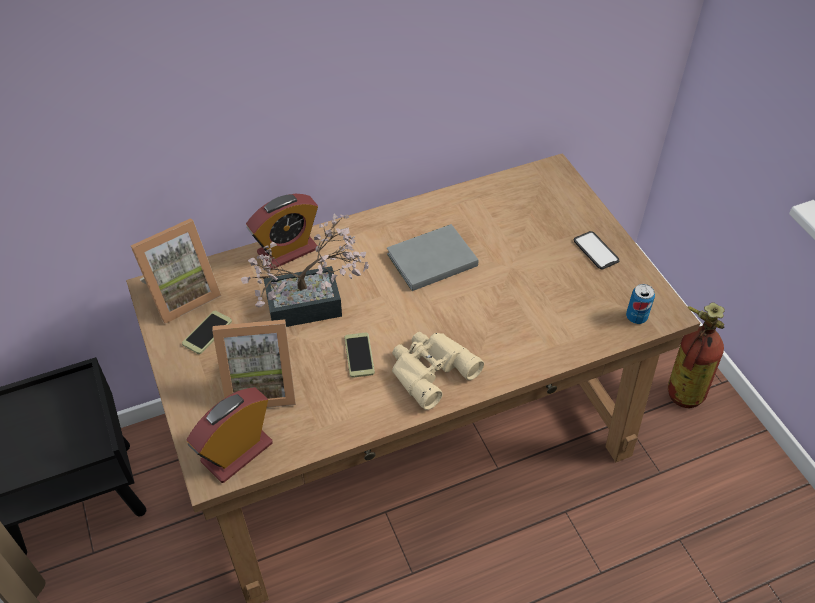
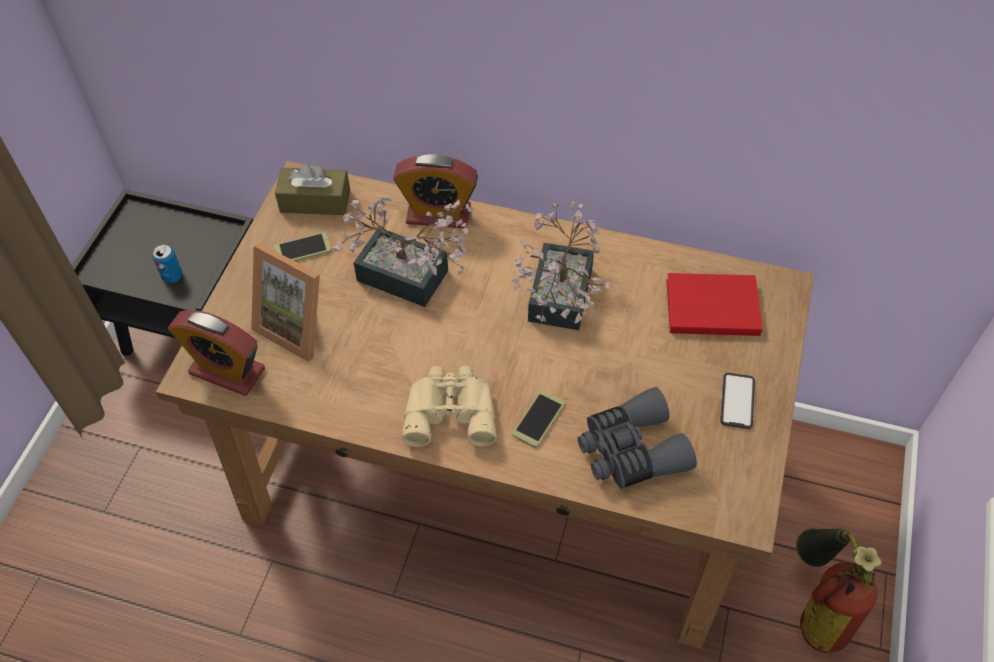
camera: 40 degrees right, 5 degrees up
(181, 294) = (315, 201): picture frame -> brown tissue box
(237, 452) = (227, 371): alarm clock -> alarm clock turned 150 degrees counterclockwise
(359, 355) = (403, 353): phone -> phone (538, 419)
(429, 260) = (557, 303): grey book -> potted plant
(523, 206) = (709, 306): none -> red book
(566, 319) = (630, 450): none -> grey binoculars
(636, 317) = (706, 498): can -> can (172, 276)

